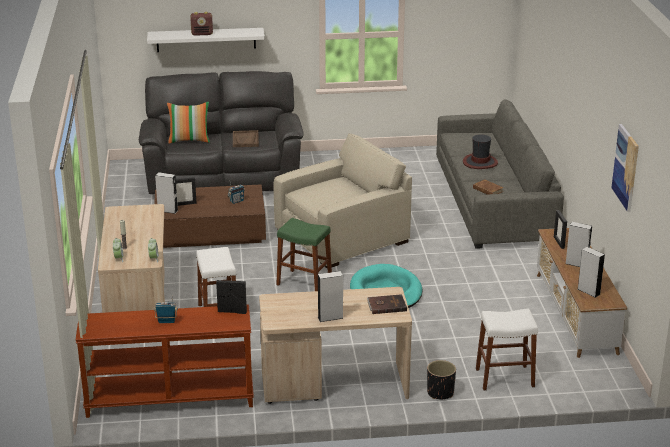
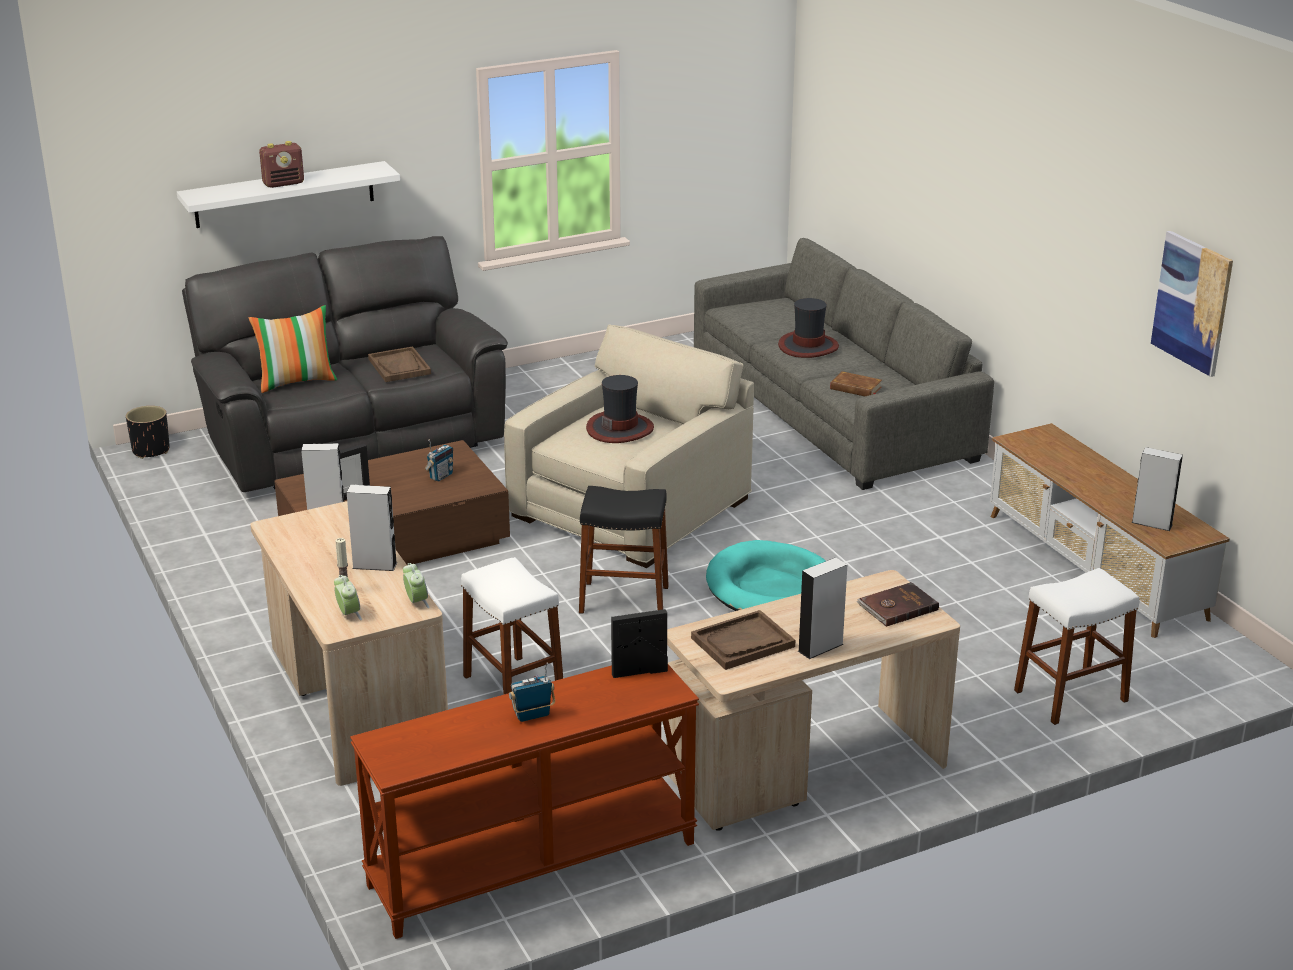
camera: 20 degrees left, 0 degrees up
(293, 307) = (742, 643): none -> brown tray
(304, 282) = (624, 599): green stool -> black stool
(335, 191) = (620, 428): none -> hat
(440, 392) = (990, 744): black planter -> black planter (151, 450)
(559, 242) = (1042, 452): picture frame -> none
(576, 264) = (1097, 482): grey speaker -> grey speaker (374, 565)

